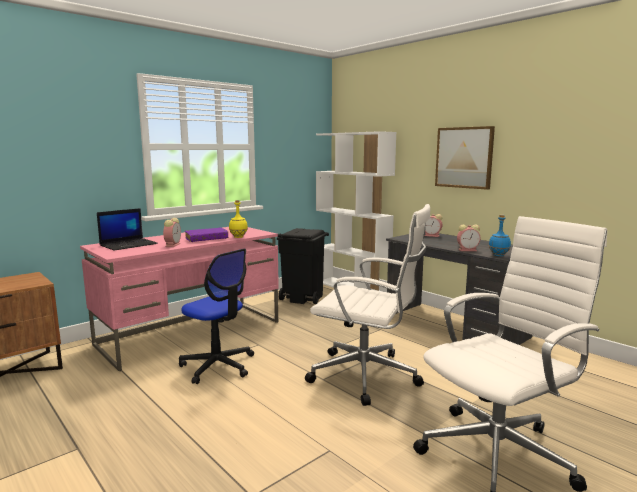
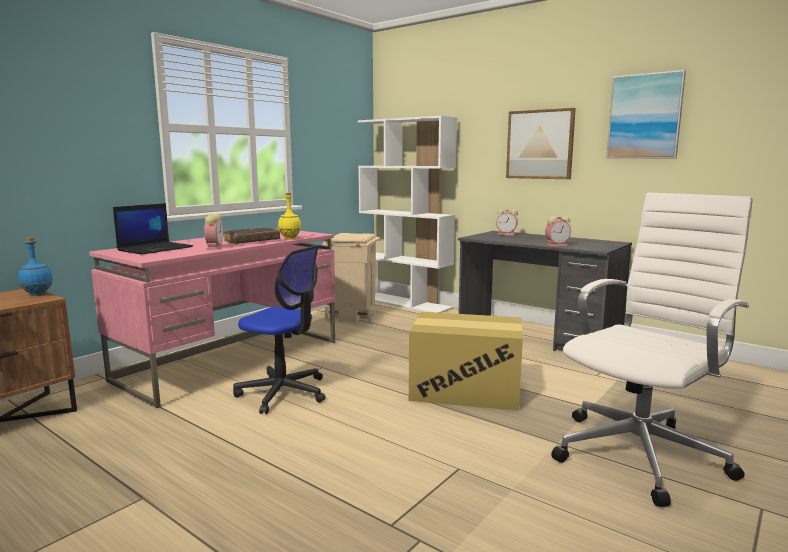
camera: 10 degrees left, 0 degrees up
(206, 239) = (252, 241): purple book -> brown book
(303, 297) = (352, 315): black trash can -> beige trash can
(367, 376) = (466, 390): white office chair -> cardboard box
(498, 255) = (594, 249): blue bottle -> blue bottle (38, 294)
(555, 135) = (644, 117): none -> picture

